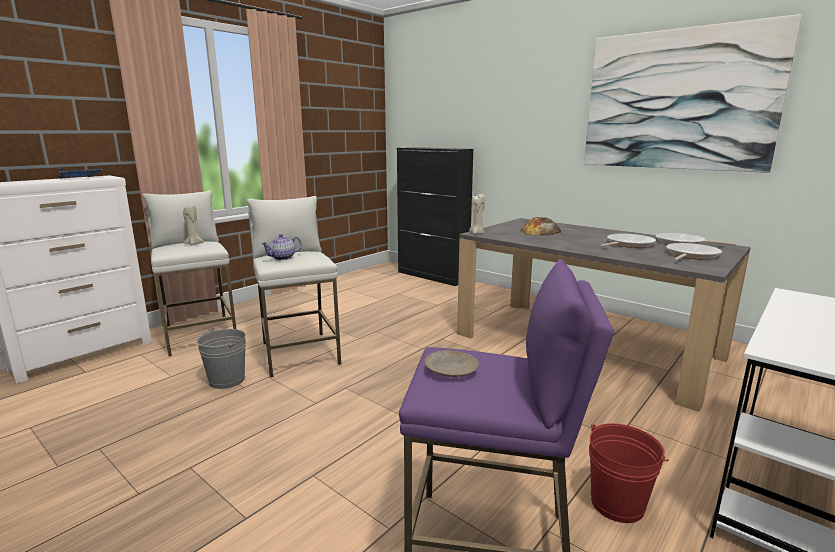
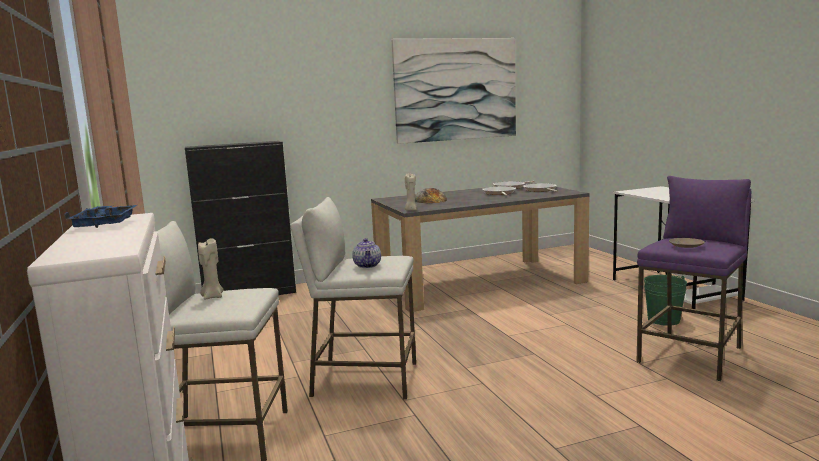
camera: 60 degrees left, 5 degrees down
(226, 380) = (387, 423): grey bucket -> none
(617, 504) = (663, 320): red bucket -> green bucket

